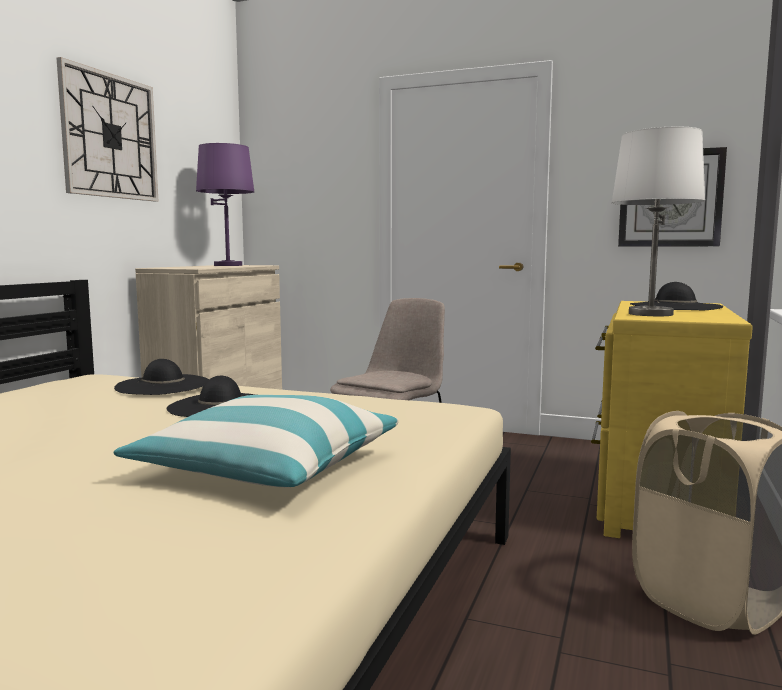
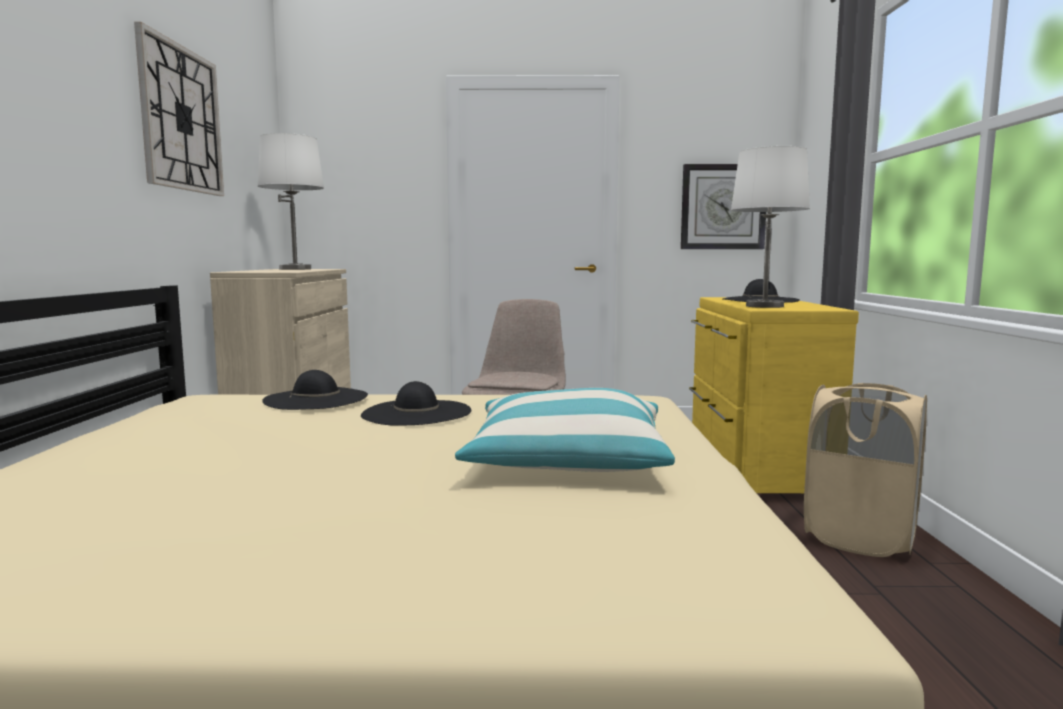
camera: 20 degrees left, 0 degrees up
(228, 265) = (295, 269): purple table lamp -> white table lamp

